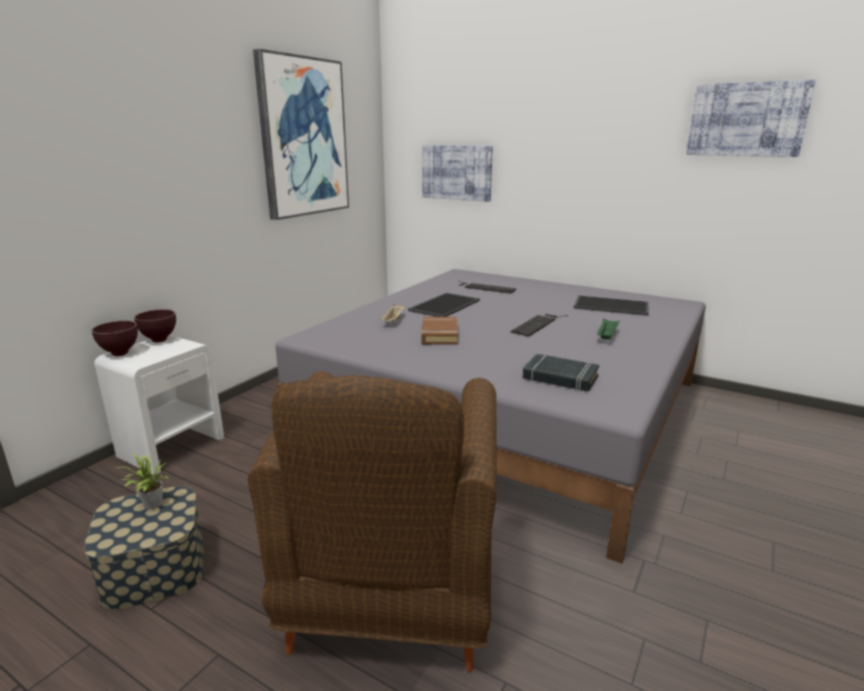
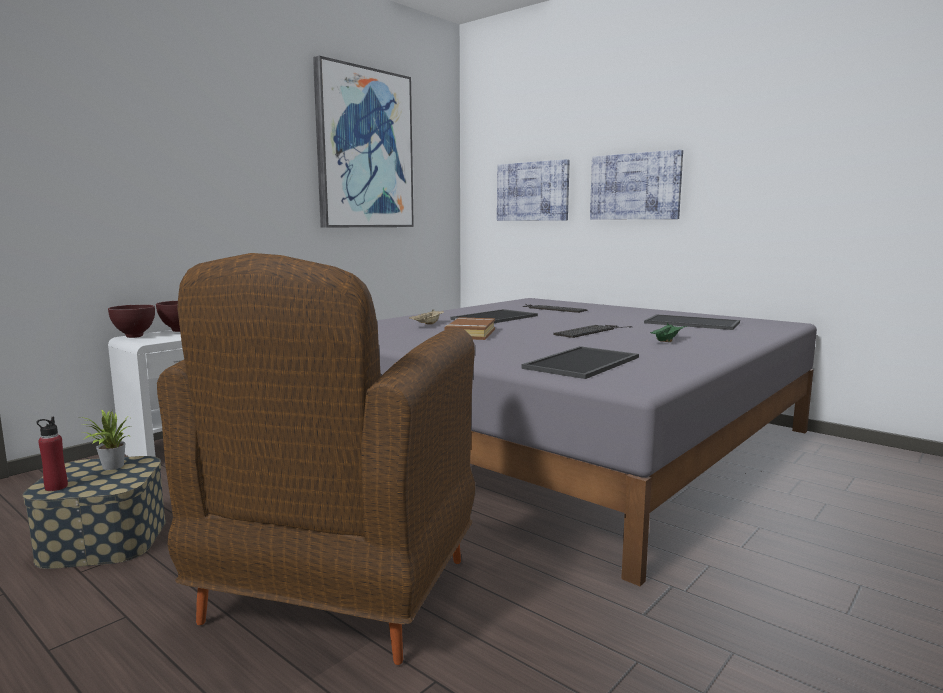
camera: 10 degrees right, 10 degrees down
(112, 538) = (56, 487): none -> red bottle
(560, 378) = (583, 363): black book -> tray
(746, 119) = (850, 104): picture -> picture (635, 186)

